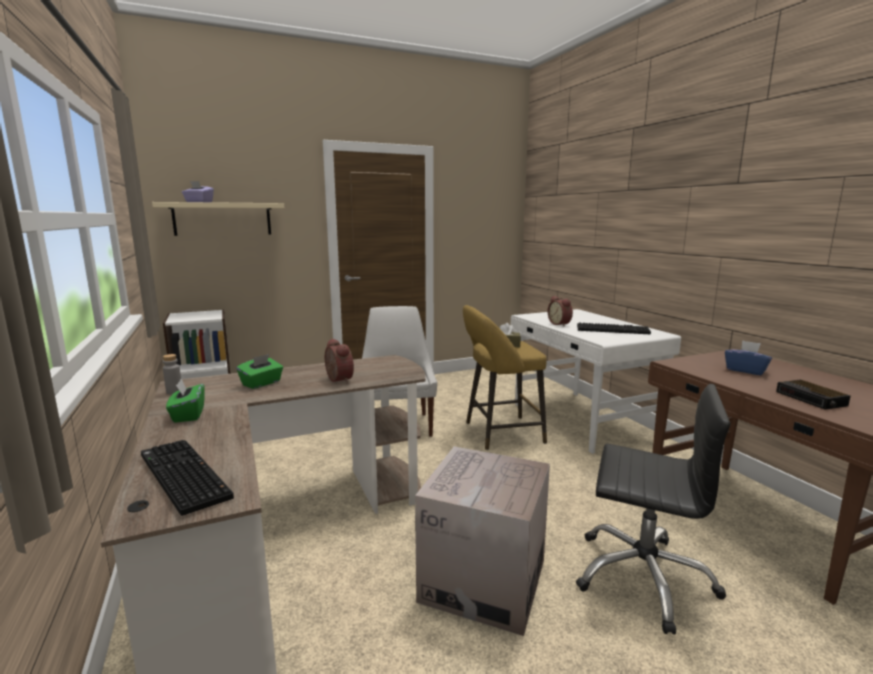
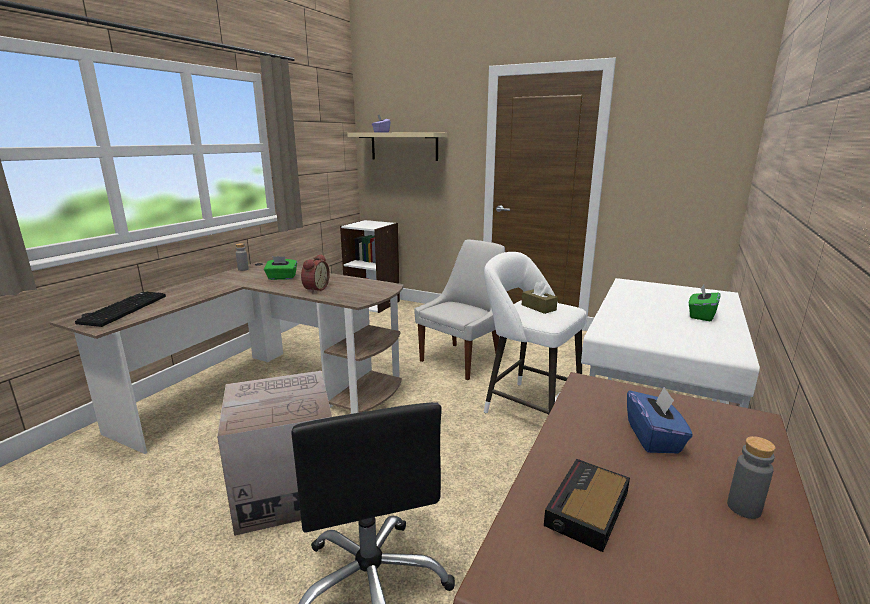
camera: 50 degrees right, 5 degrees up
(188, 415) = (210, 283): green tissue box -> green tissue box (701, 315)
(499, 433) = (527, 406): yellow stool -> white stool
(560, 324) = (631, 301): alarm clock -> none
(613, 330) = (676, 327): keyboard -> none
(815, 377) = (744, 508): none -> grey bottle

